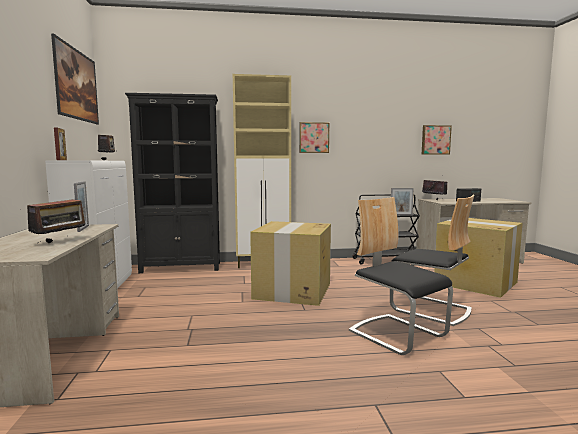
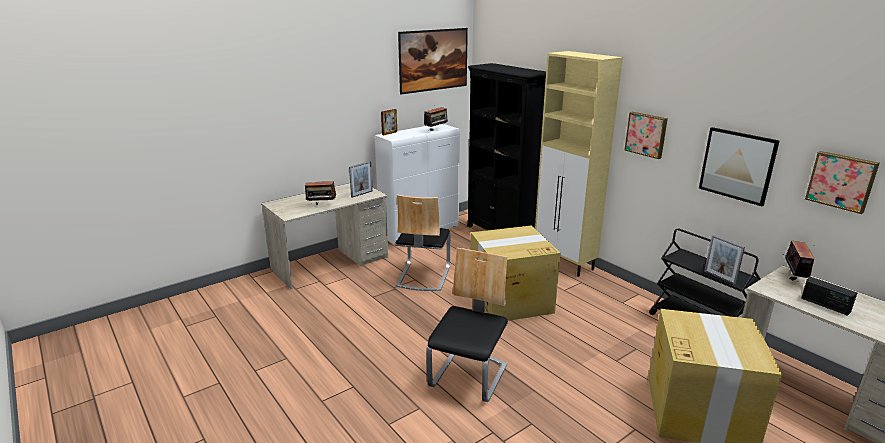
camera: 60 degrees right, 15 degrees up
(380, 145) = (737, 165): none -> picture
(431, 309) = (552, 387): chair -> chair (423, 276)

